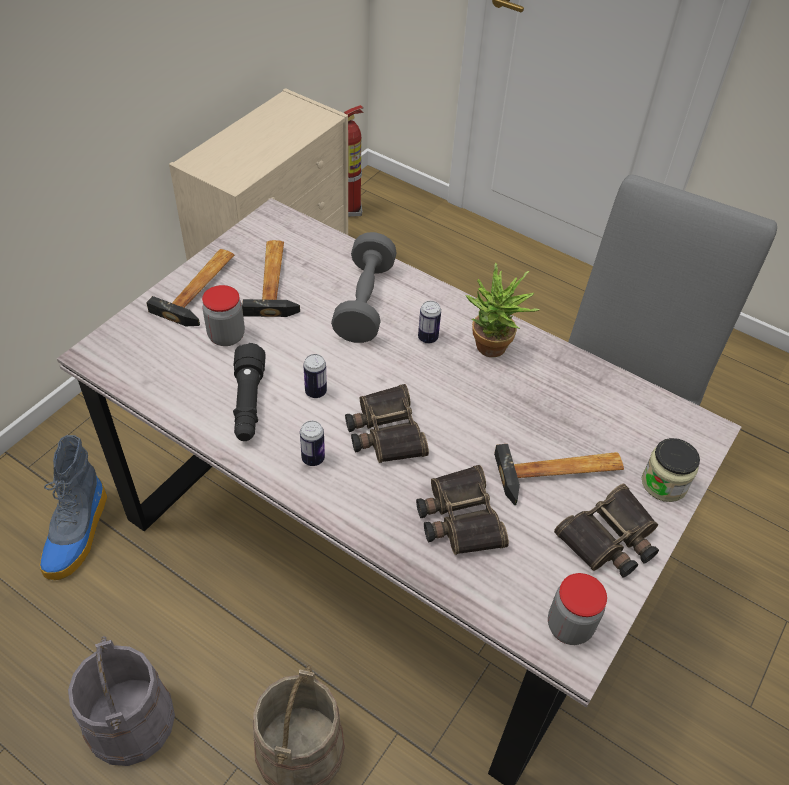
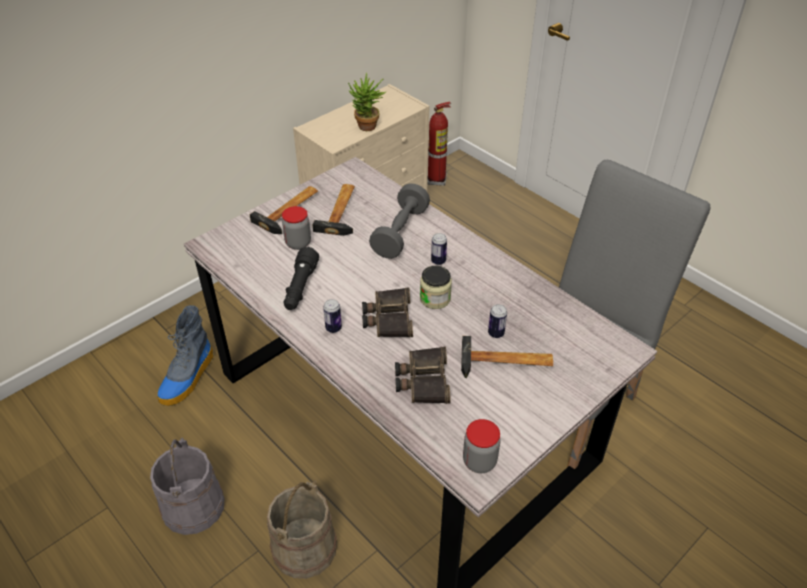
camera: 15 degrees right, 5 degrees down
(316, 392) = (348, 286): can -> can (496, 333)
(492, 351) = (483, 276): potted plant -> potted plant (367, 128)
(610, 539) = (528, 411): binoculars -> none
(664, 483) = (582, 380): jar -> jar (435, 298)

